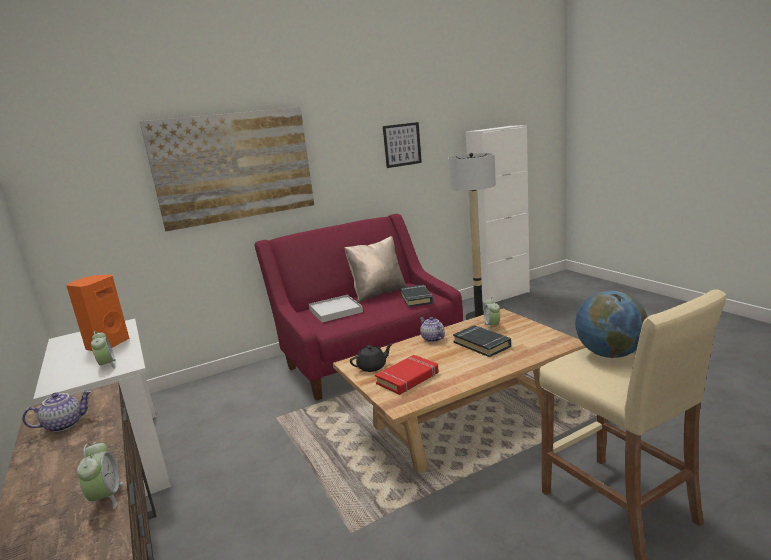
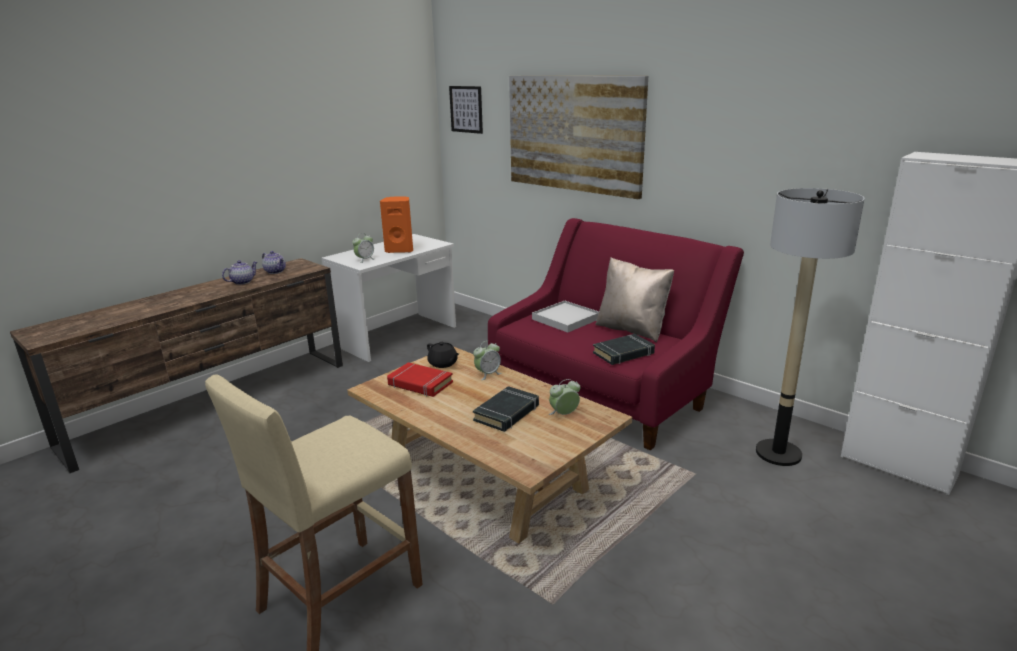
camera: 70 degrees right, 5 degrees up
(106, 498) = (194, 301): alarm clock -> alarm clock (488, 374)
(402, 145) = (783, 150): picture -> picture (466, 109)
(432, 339) = (515, 383): teapot -> teapot (242, 282)
(609, 354) = (358, 447): globe -> none

